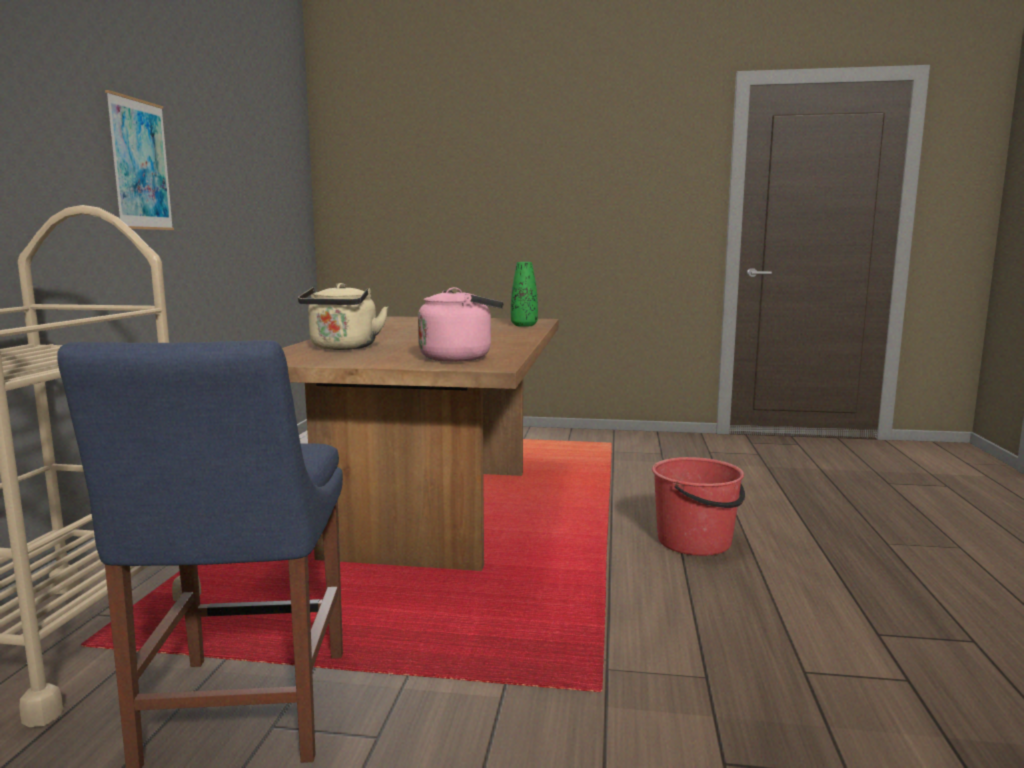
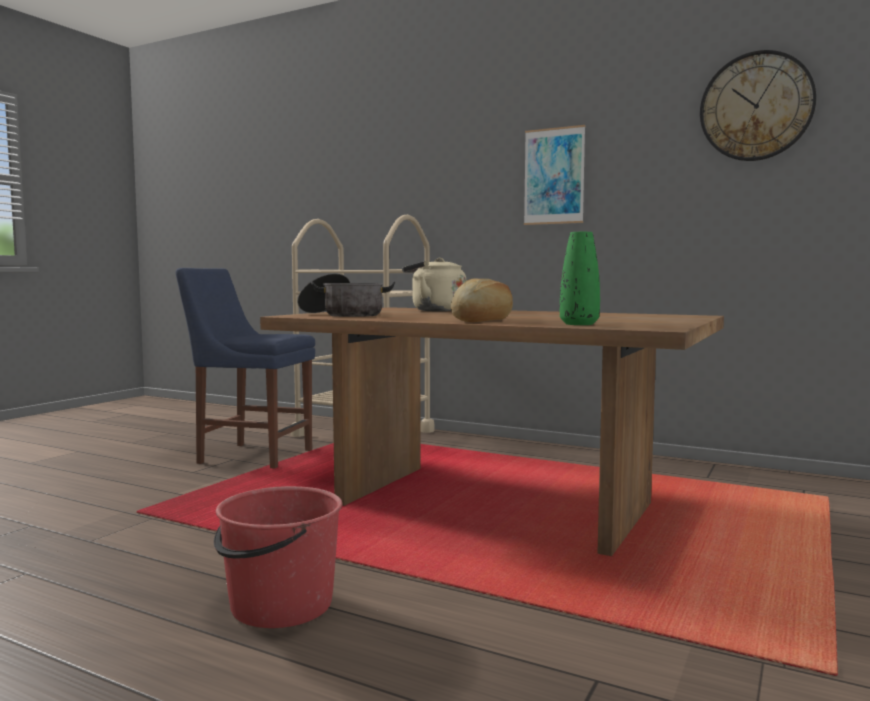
camera: 110 degrees right, 5 degrees down
(256, 134) = (756, 106): none -> wall clock
(460, 358) = (343, 315): pink kettle -> cooking pot
(508, 334) = (482, 320): none -> bread

